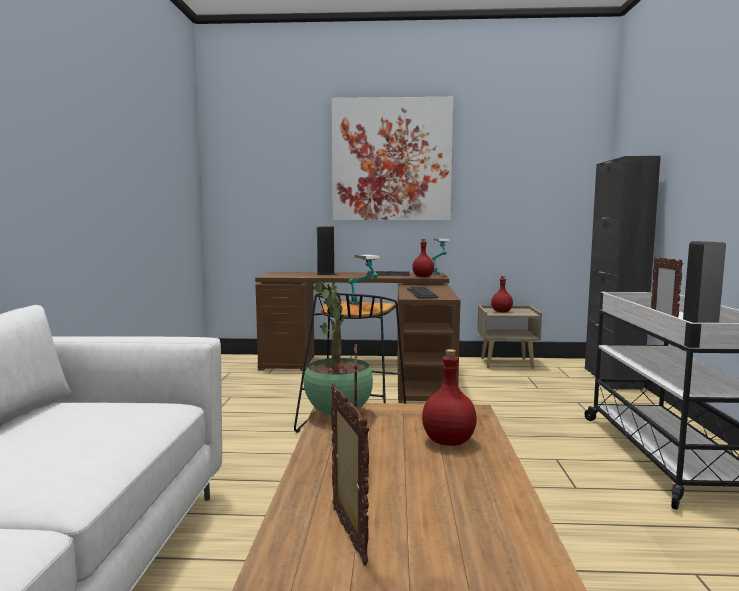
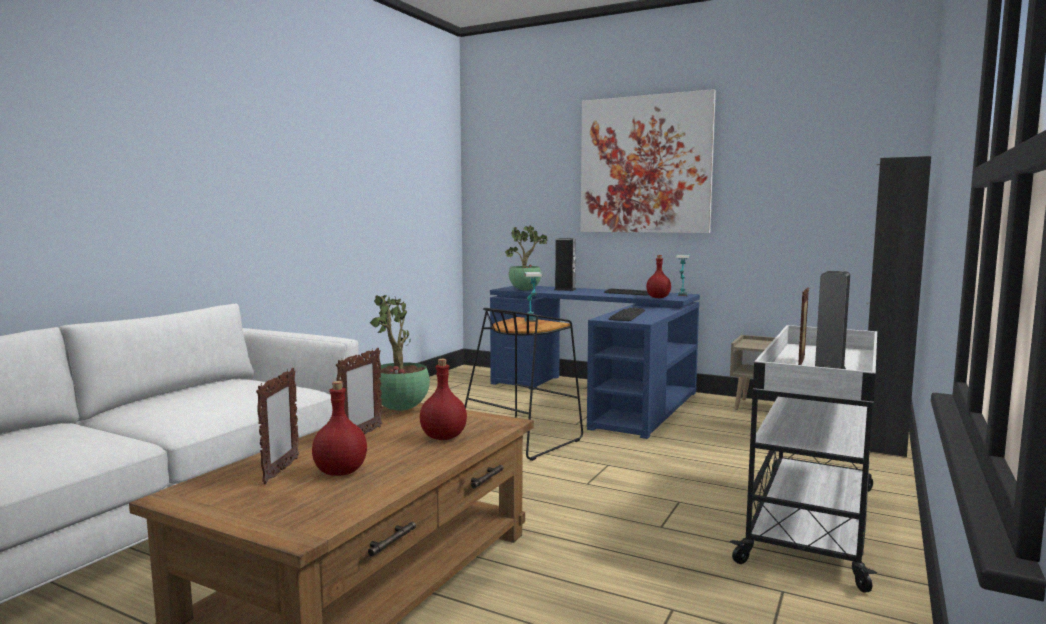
camera: 25 degrees right, 0 degrees up
(291, 276) = (525, 290): none -> potted plant
(373, 369) = (602, 396): brown desk -> blue desk
(501, 311) = (759, 344): red bottle -> red bottle (341, 472)

